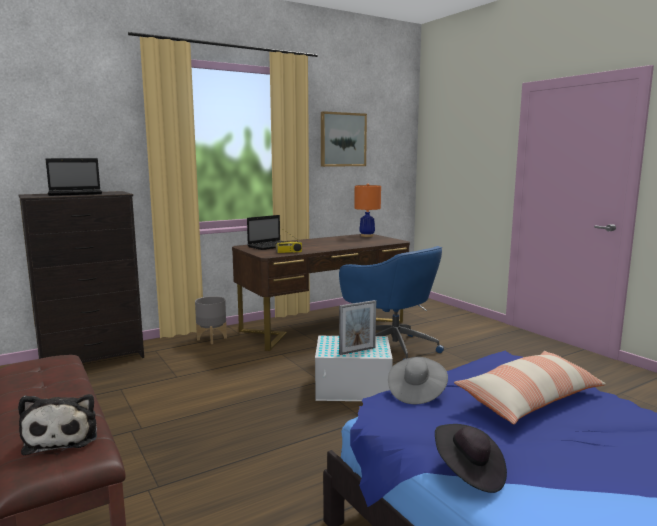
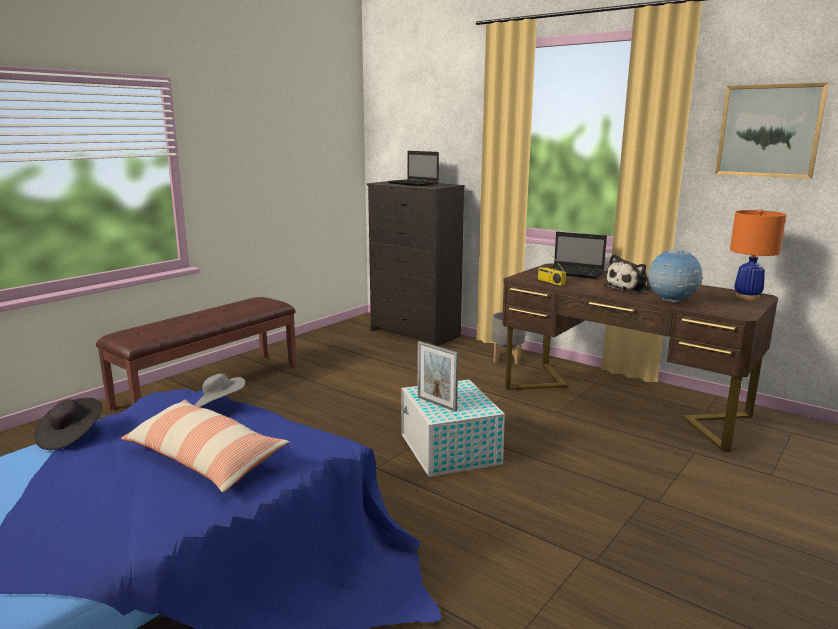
camera: 70 degrees right, 5 degrees up
(63, 436) = (156, 330): plush toy -> plush toy (629, 288)
(365, 244) = (671, 302): none -> globe
(392, 348) = (601, 457): blue office chair -> none

